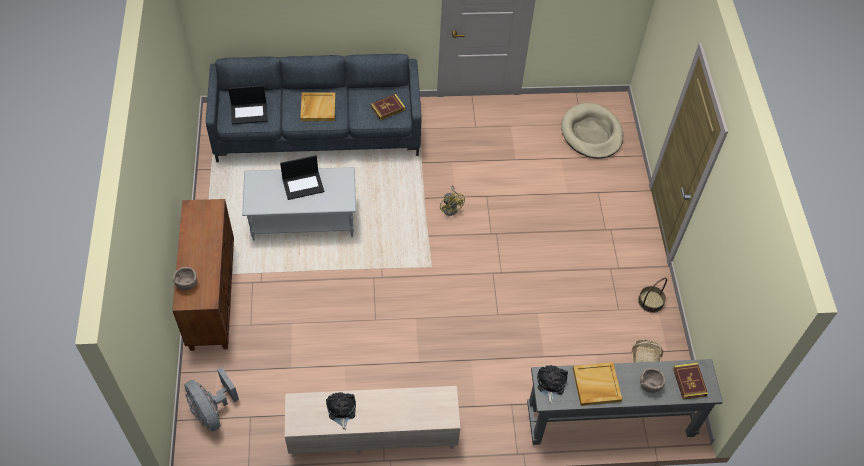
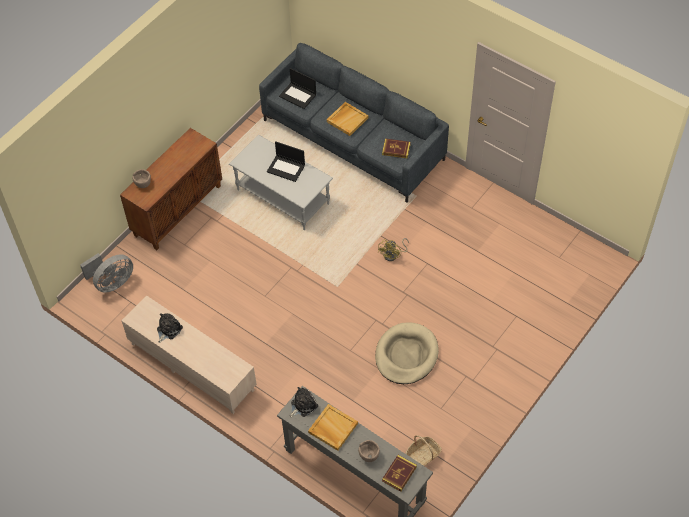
camera: 45 degrees right, 0 degrees up
(212, 411) = (112, 282): grey fan -> grey fan turned 135 degrees counterclockwise
(591, 133) = (559, 269): beige dog bed -> beige dog bed (406, 355)
(650, 301) = (471, 420): basket -> none

